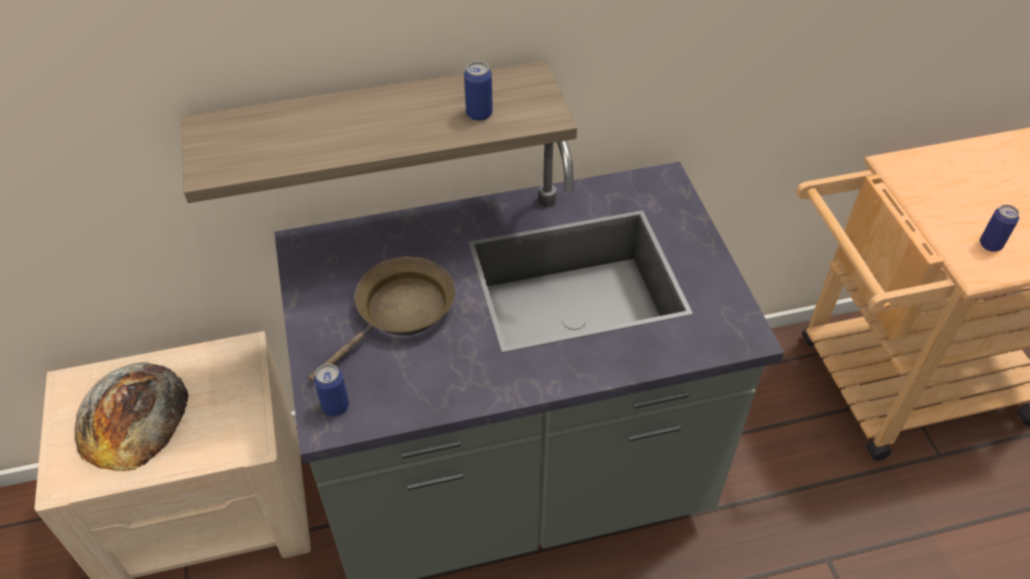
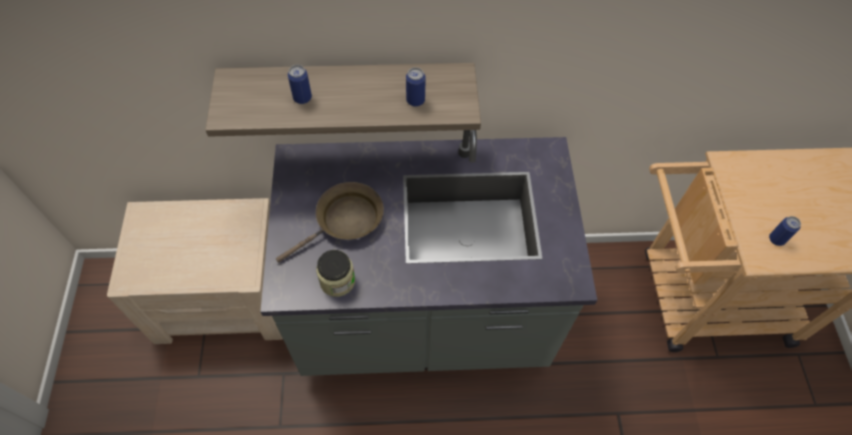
camera: 10 degrees right, 10 degrees up
(132, 415) = (175, 243): bread -> none
(335, 406) = (289, 282): can -> can (302, 98)
(407, 392) = (337, 281): none -> jar

